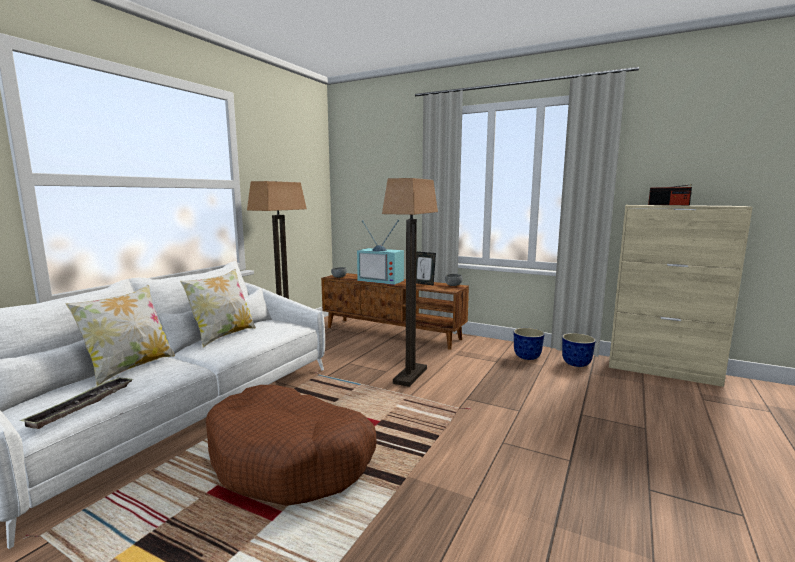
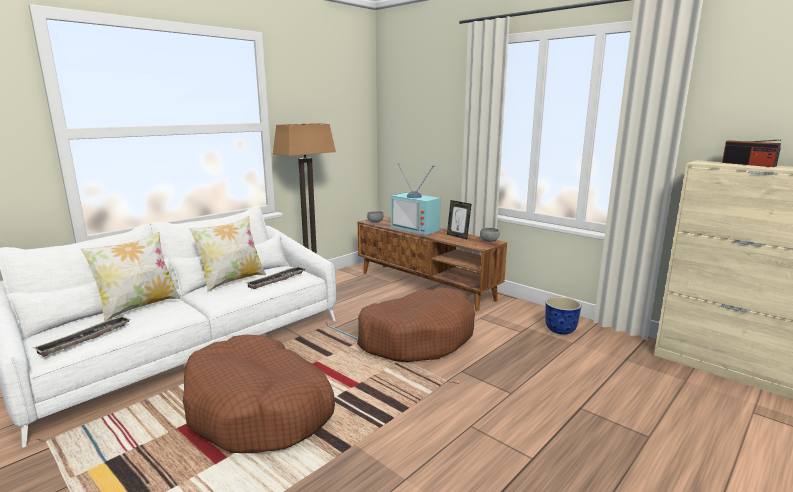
camera: 15 degrees right, 5 degrees up
(271, 332) = (277, 280): none -> tray
(410, 376) = (417, 338): floor lamp -> brown dog bed
(576, 364) = (616, 346): planter -> none

